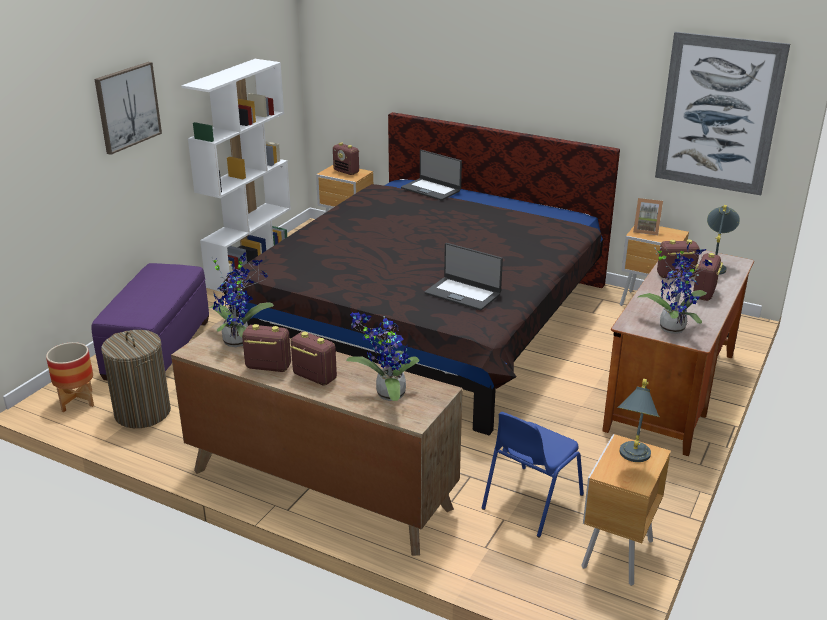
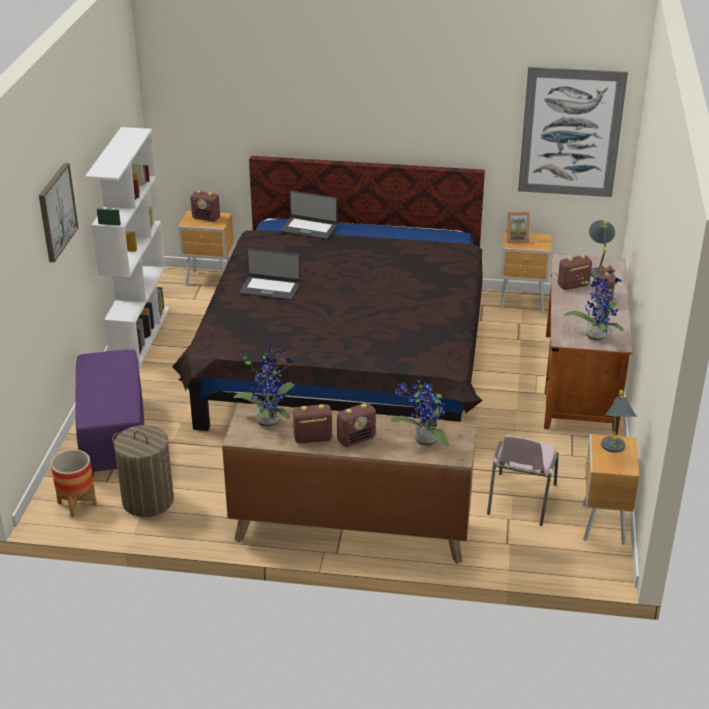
camera: 20 degrees left, 5 degrees up
(314, 377) = (356, 439): radio -> radio turned 135 degrees clockwise
(463, 293) = (410, 335): laptop -> laptop (270, 288)
(530, 502) = (520, 500): blue chair -> pink chair

